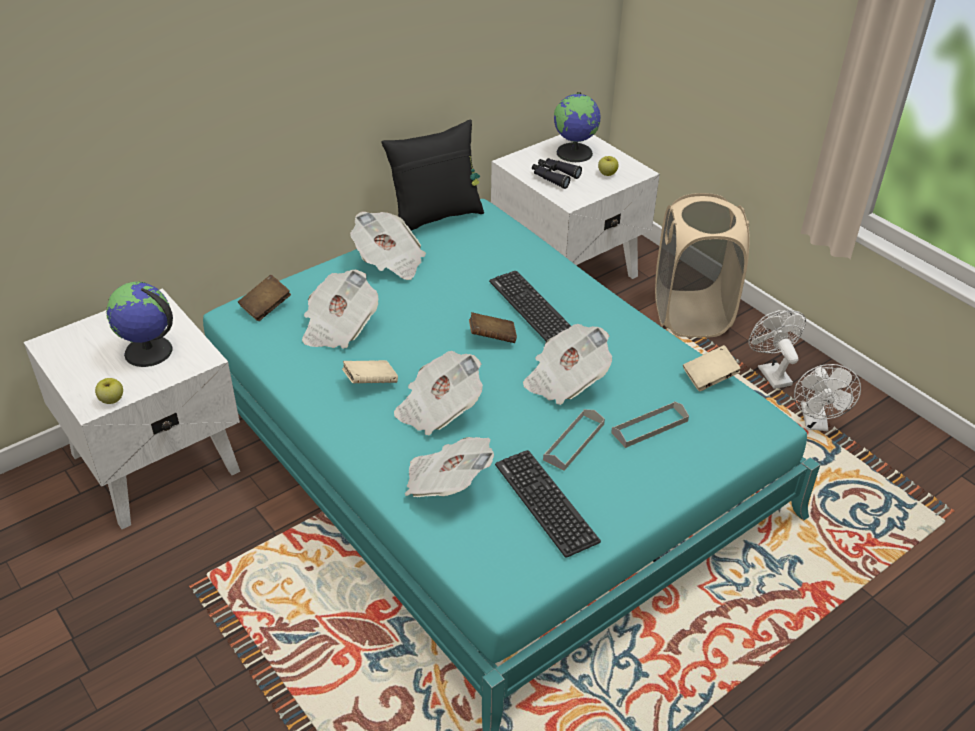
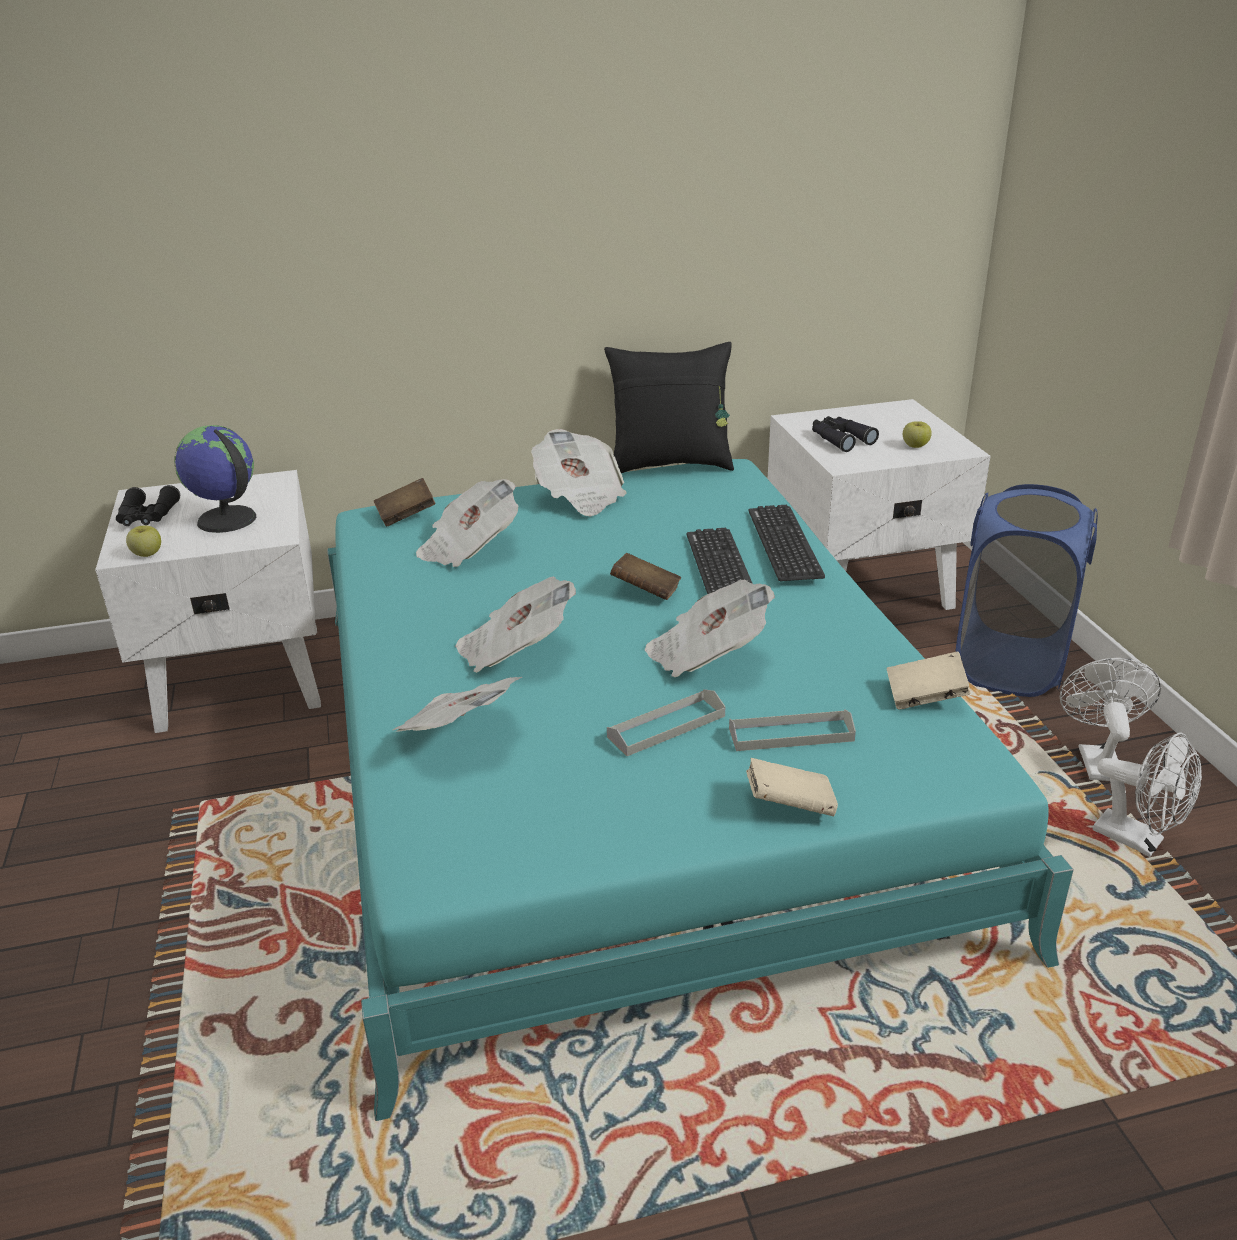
camera: 25 degrees right, 10 degrees down
(77, 364) = (147, 517): none -> black binoculars
(370, 382) = (457, 606): beige book -> beige book (789, 805)
(546, 502) = (571, 787): keyboard -> keyboard (784, 543)
(575, 153) = (886, 421): globe -> none
(691, 314) = (1009, 665): beige laundry basket -> blue laundry basket
(815, 423) = (1138, 840): white fan -> white fan turned 75 degrees counterclockwise

